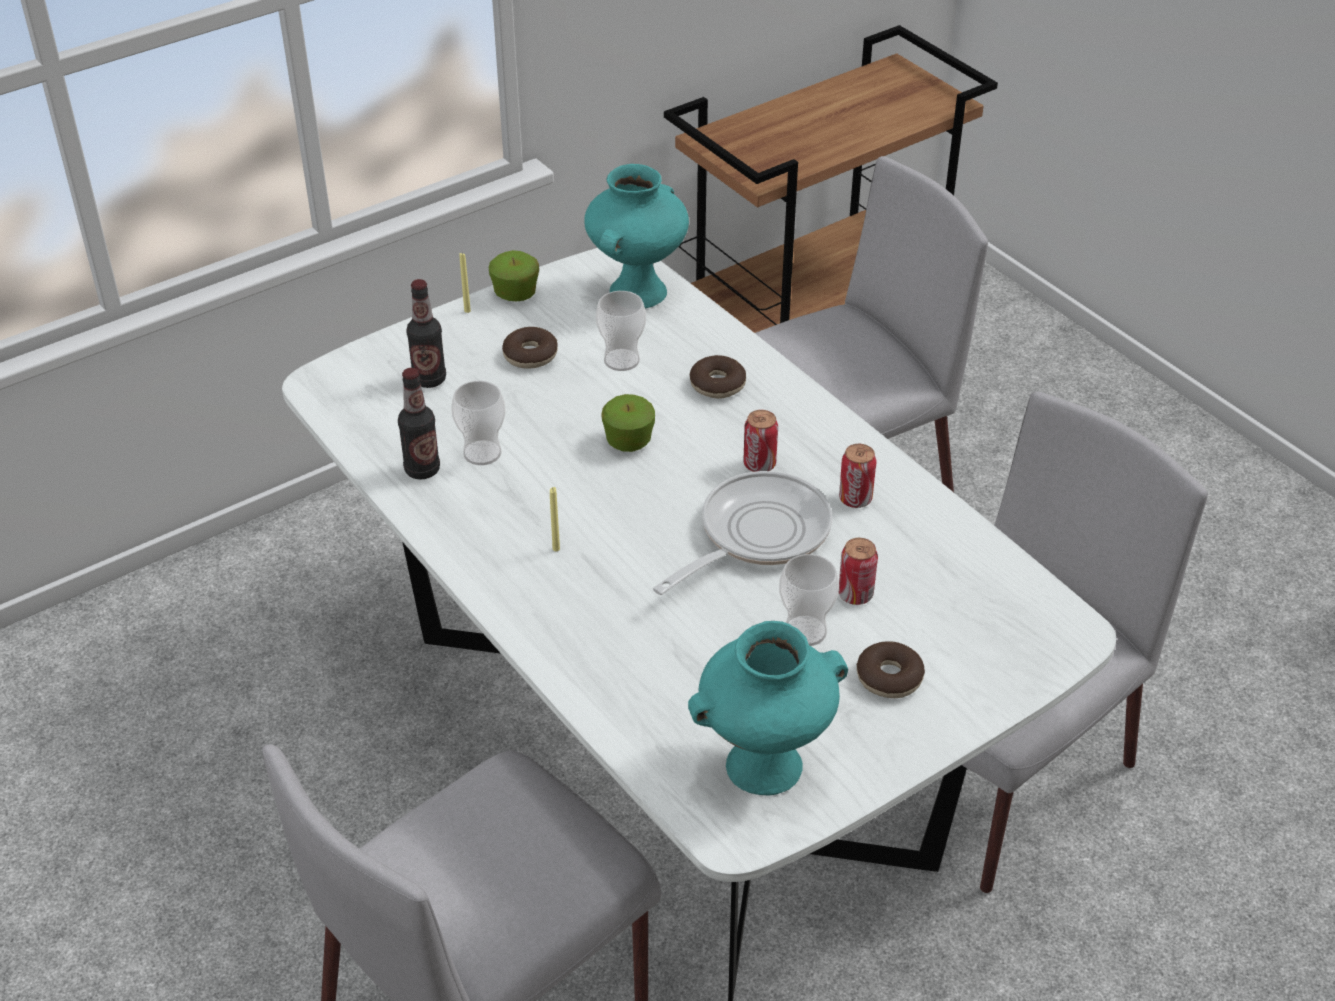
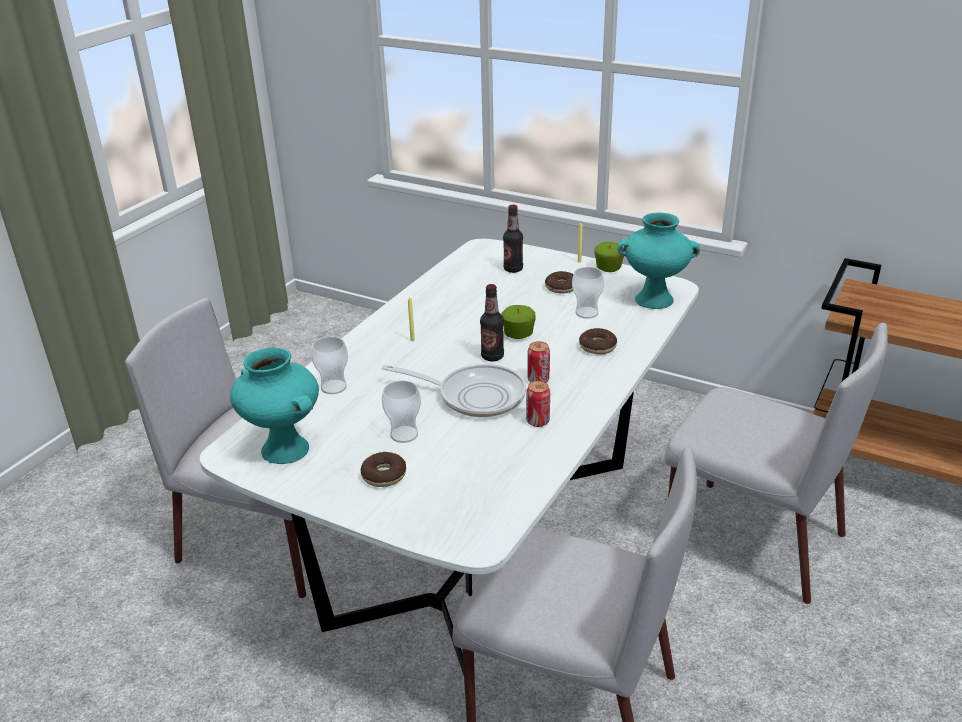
camera: 65 degrees right, 10 degrees down
(422, 470) = (442, 288): bottle -> bottle (492, 356)
(482, 453) = (469, 299): cup -> cup (333, 387)
(855, 594) = (449, 444): can -> none

